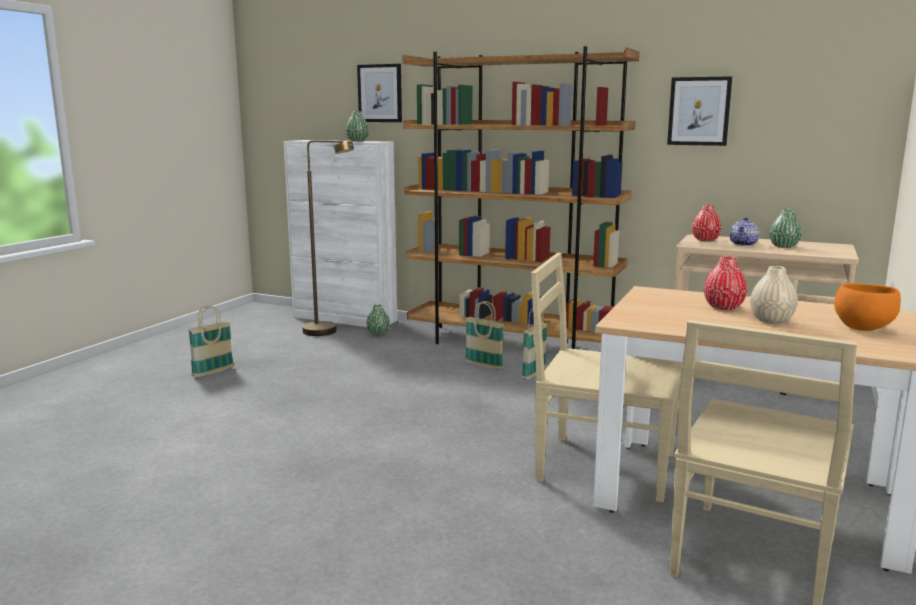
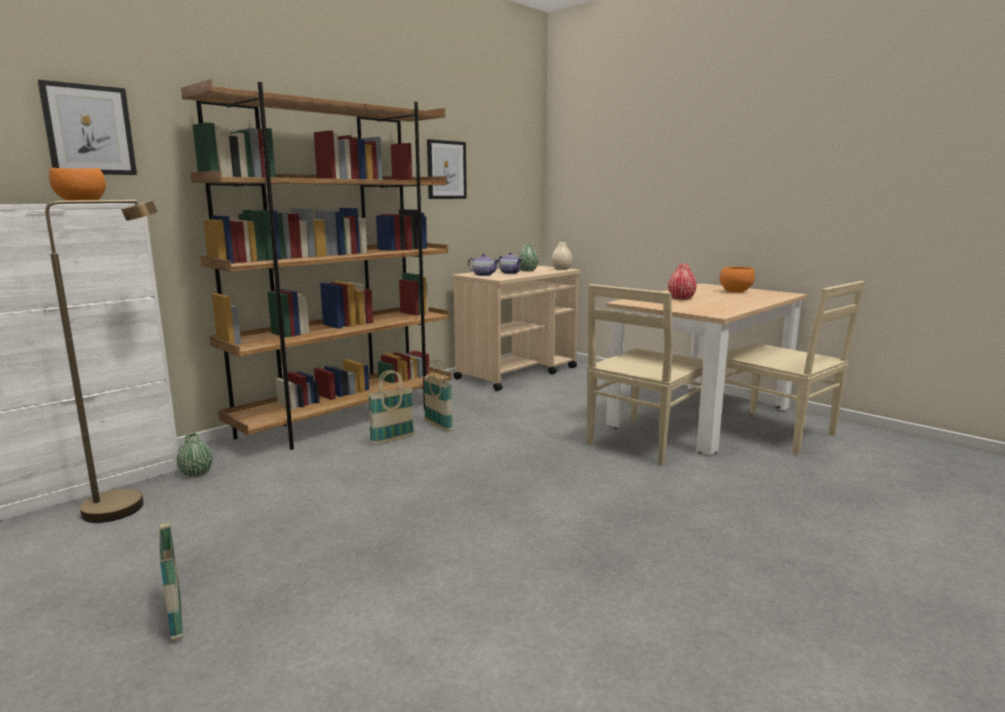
camera: 70 degrees left, 0 degrees up
(357, 141) = (82, 203): green vase -> orange bowl
(705, 240) = (483, 275): red vase -> teapot
(771, 320) = (716, 297): beige vase -> beige vase (561, 269)

